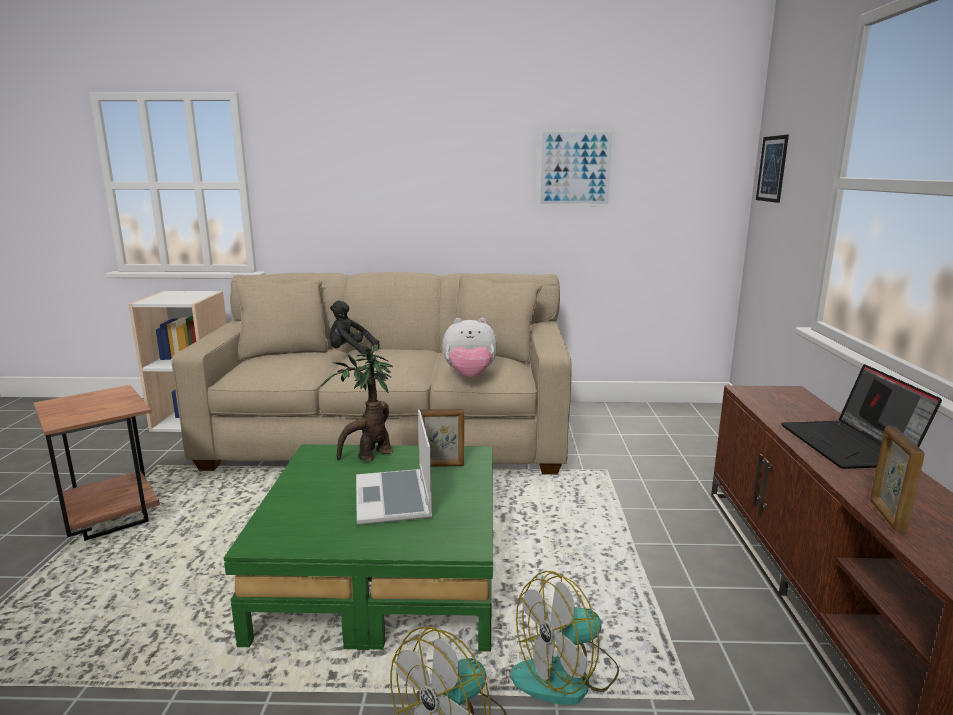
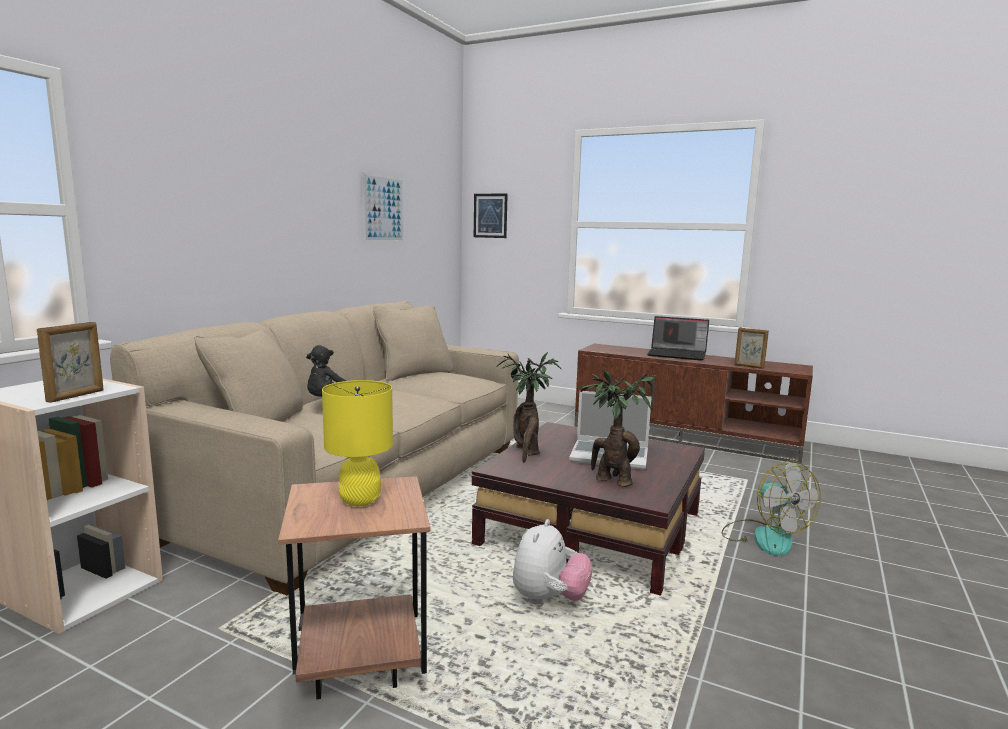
camera: 65 degrees left, 5 degrees down
(95, 405) = (360, 500): none -> yellow table lamp
(312, 510) = (610, 480): none -> potted plant
(386, 571) = (591, 527): green coffee table -> brown coffee table
(442, 465) = (567, 437): picture frame -> picture frame (76, 396)
(470, 377) = (467, 386): plush toy -> plush toy (549, 599)
(566, 675) = (723, 500): fan -> none

